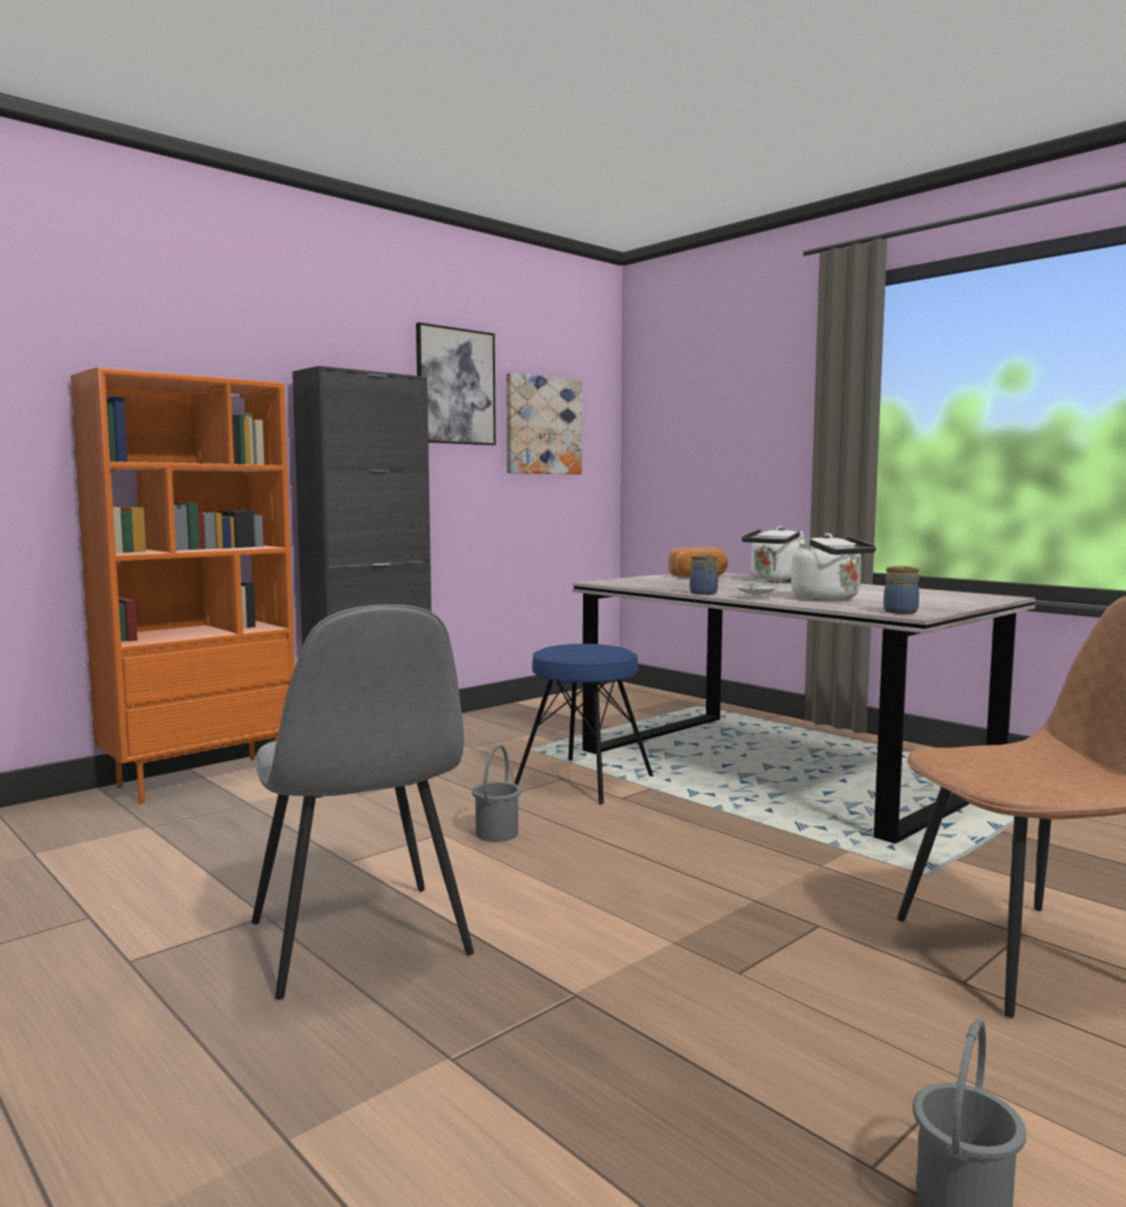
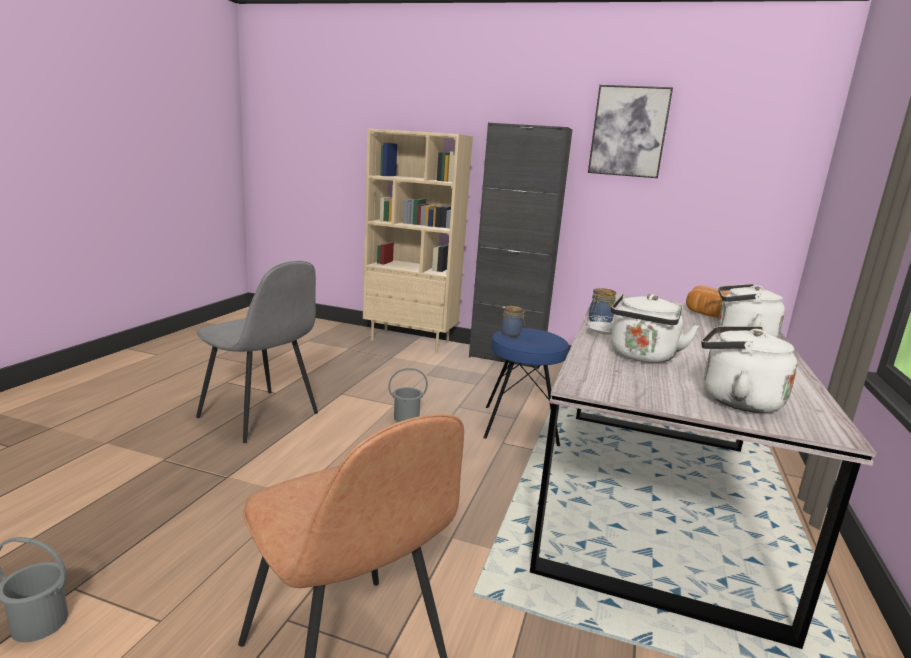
camera: 60 degrees right, 10 degrees up
(201, 779) = (411, 341): orange bookcase -> beige bookcase
(360, 941) = (260, 416): grey chair -> grey chair turned 90 degrees counterclockwise
(542, 425) = (717, 164): picture -> none
(901, 612) = (592, 382): jar -> jar (511, 334)
(942, 599) = (734, 400): none -> white kettle

